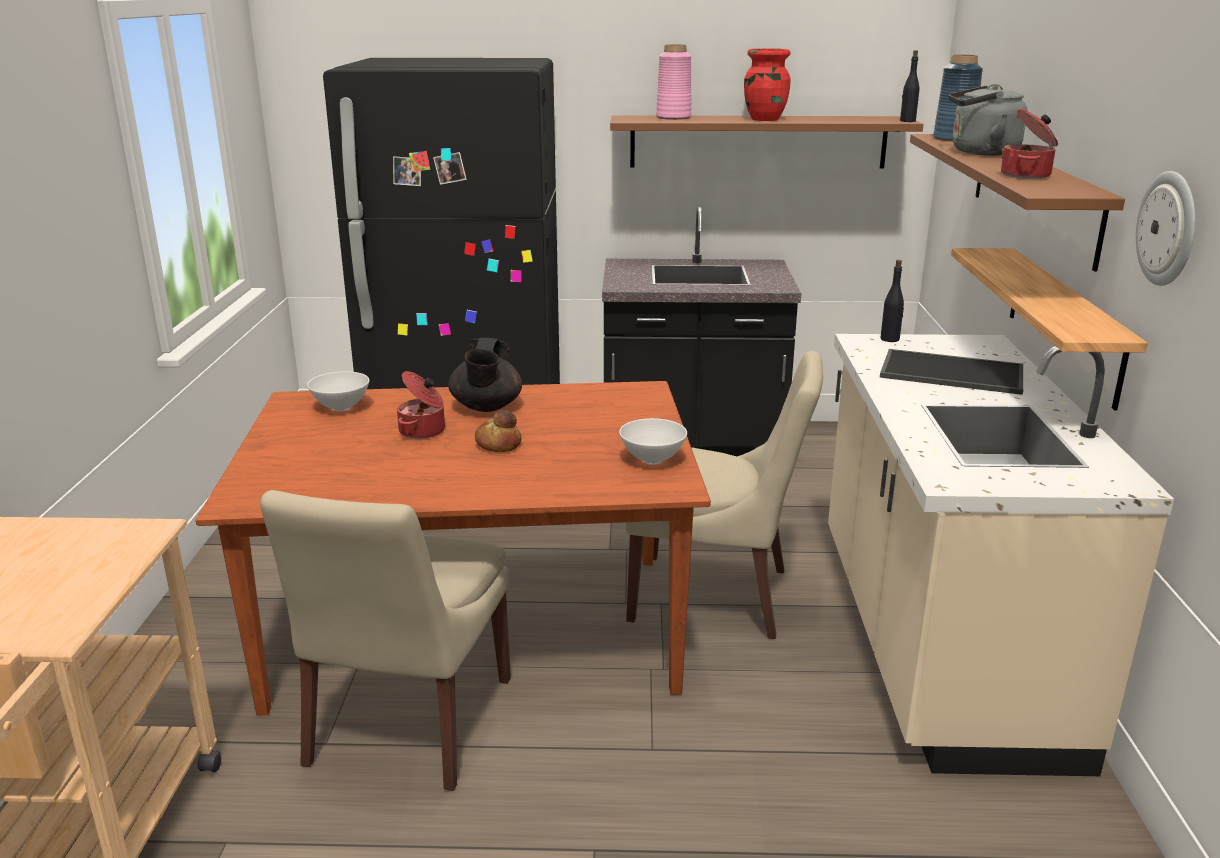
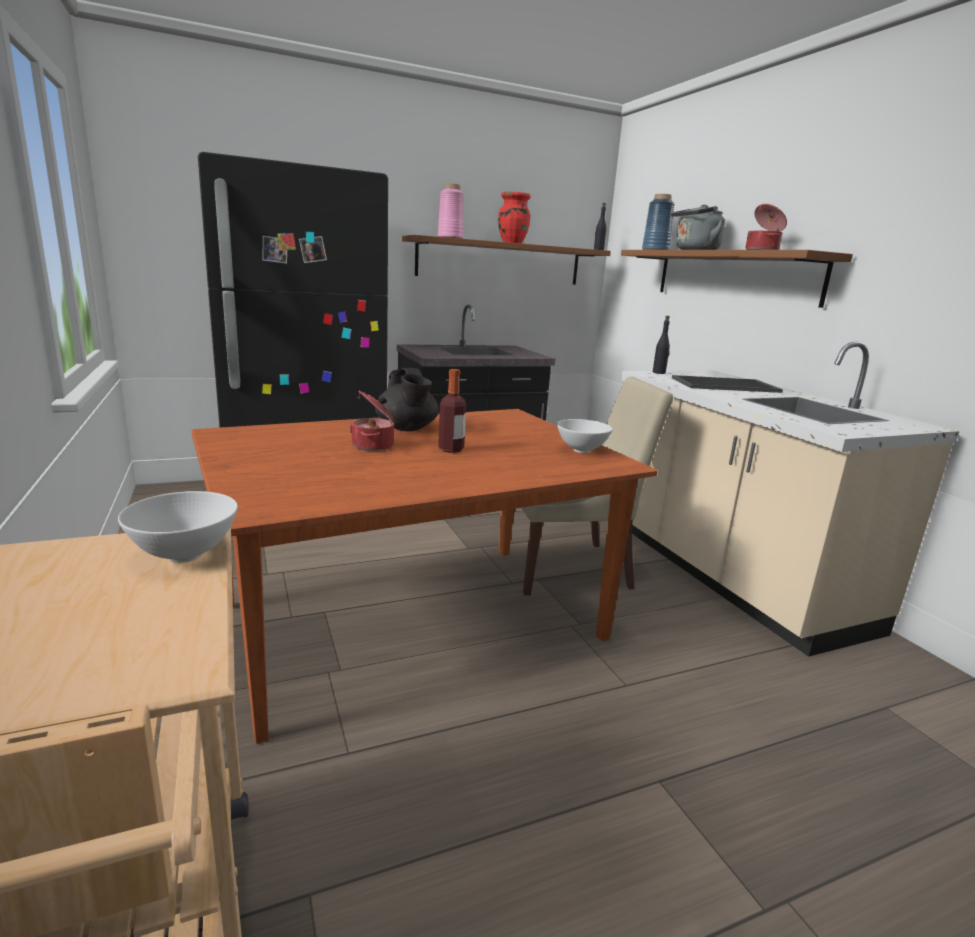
camera: 25 degrees left, 5 degrees down
(341, 408) = (276, 436): white bowl -> white bowl (185, 555)
(408, 726) = (416, 716): beige chair -> none
(499, 444) = (451, 449): bread -> bottle
(1064, 323) = (785, 349): shelf -> none
(1168, 229) = (912, 261): wall clock -> none

